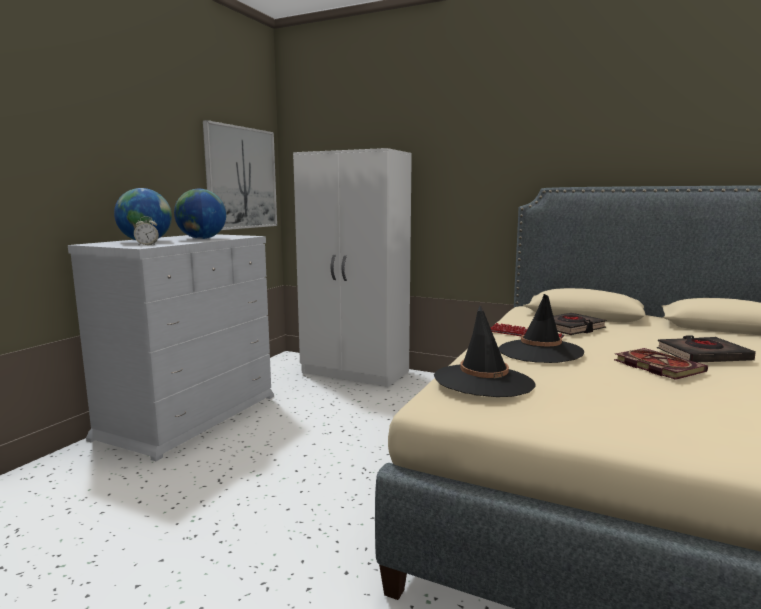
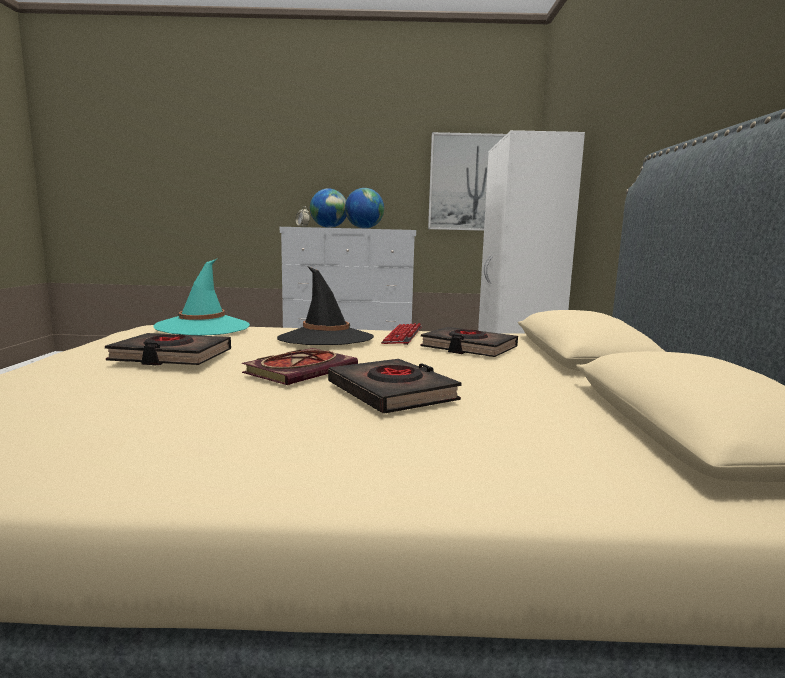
camera: 65 degrees right, 0 degrees up
(483, 381) = (203, 327): black hat -> turquoise hat
(631, 396) = (171, 356): none -> black book

